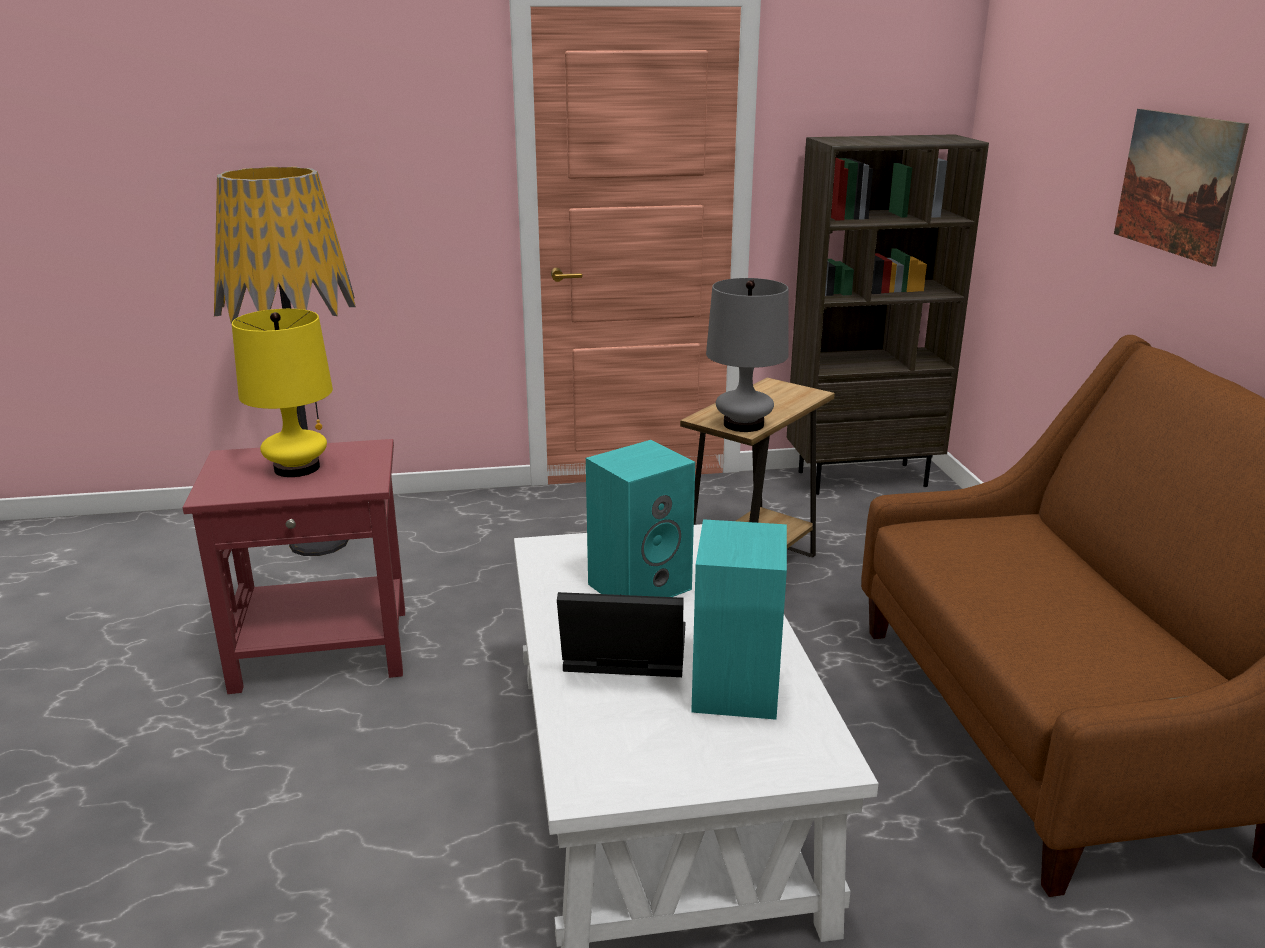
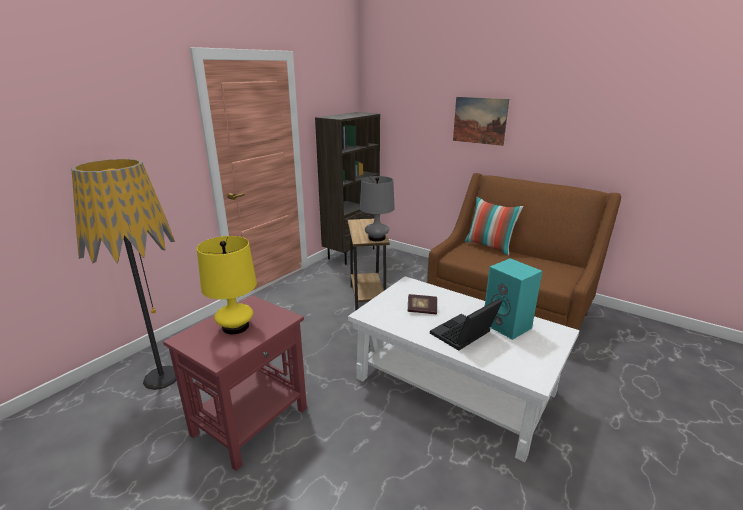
camera: 45 degrees left, 0 degrees up
(640, 585) = (422, 310): turquoise speaker -> book
(1062, 546) = (489, 246): none -> pillow

